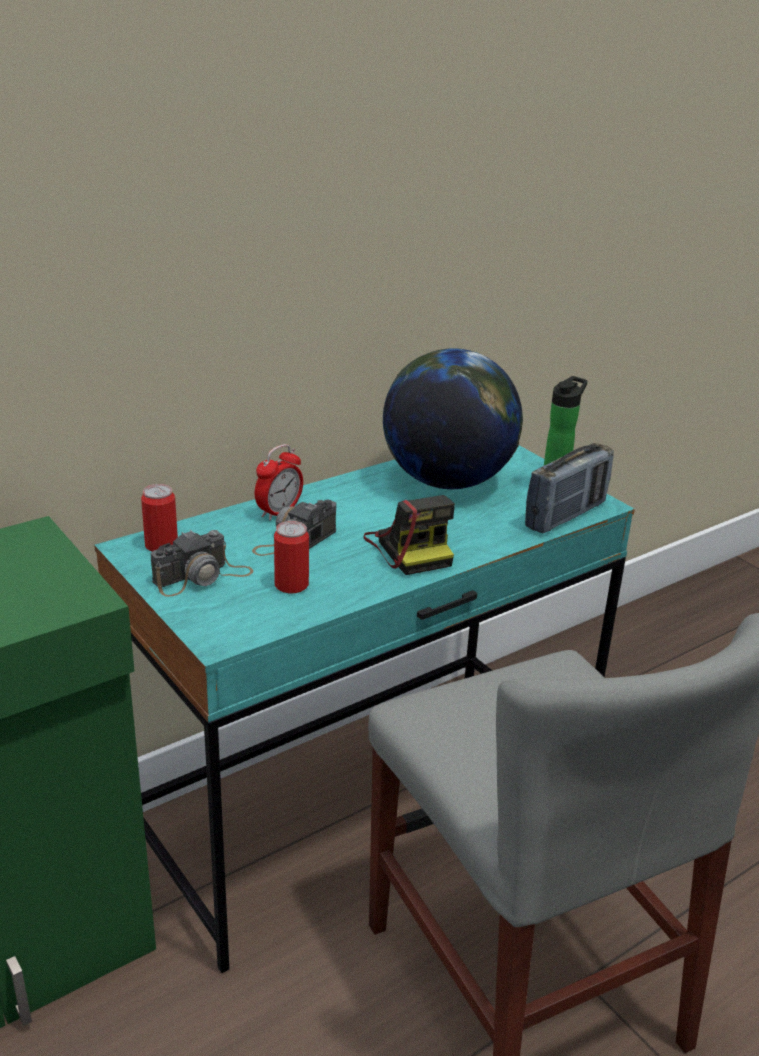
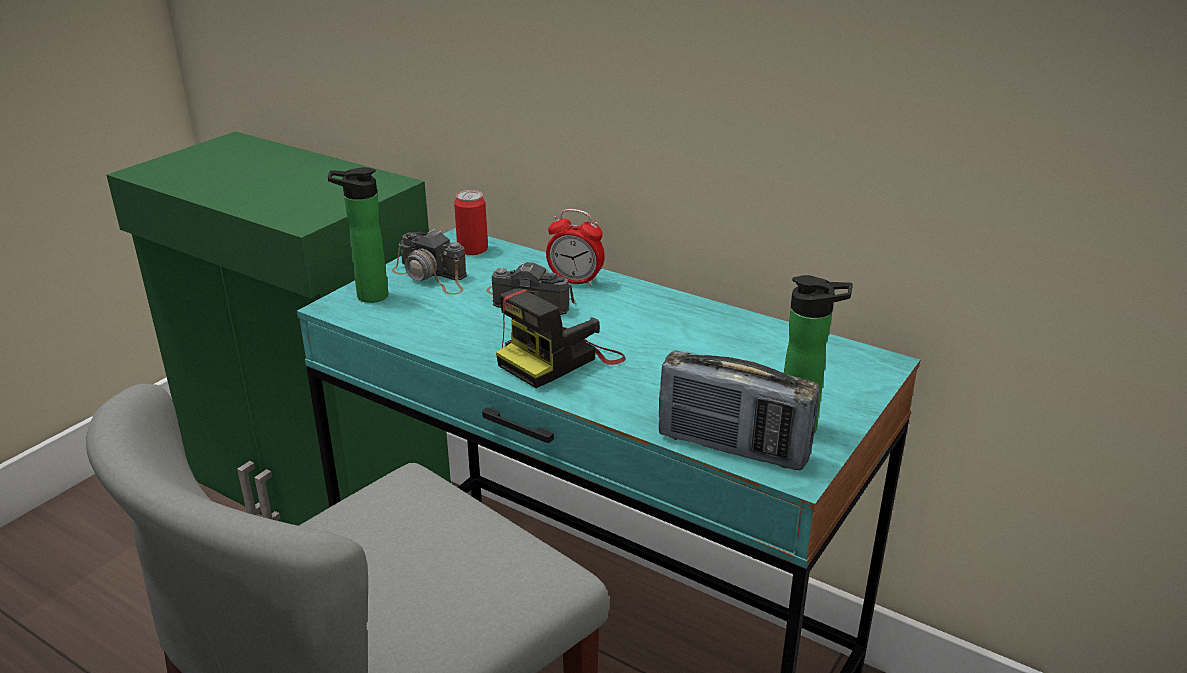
camera: 70 degrees right, 0 degrees up
(213, 619) = (367, 296): none -> bottle
(291, 585) = (444, 316): can -> none
(447, 482) = (736, 353): globe -> none

